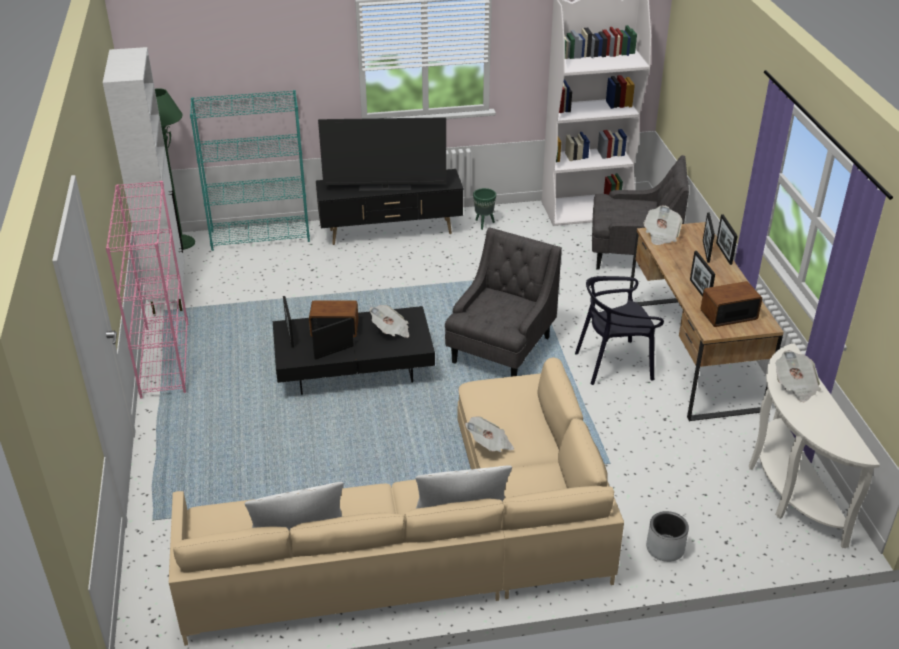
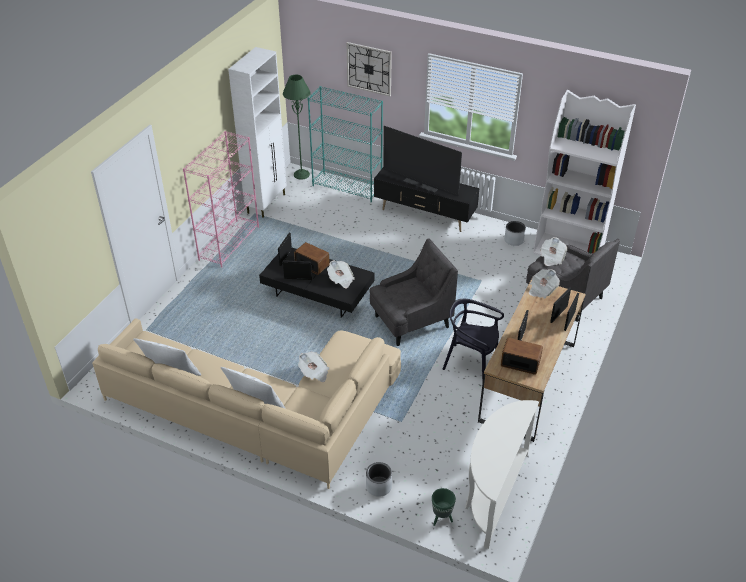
camera: 35 degrees right, 5 degrees up
(267, 48) = (369, 69): none -> wall clock
(484, 224) = (488, 233): green planter -> green planter (441, 519)
(519, 221) = (514, 240): none -> grey planter
(795, 386) = (503, 428): newspaper -> newspaper (552, 258)

